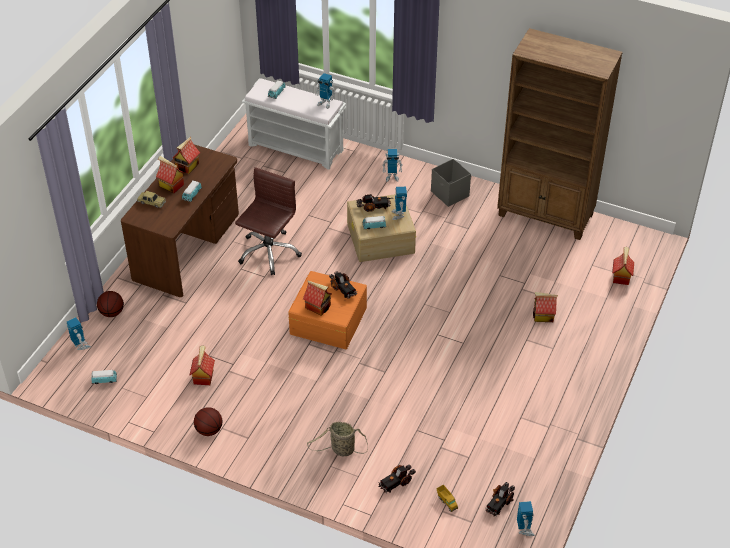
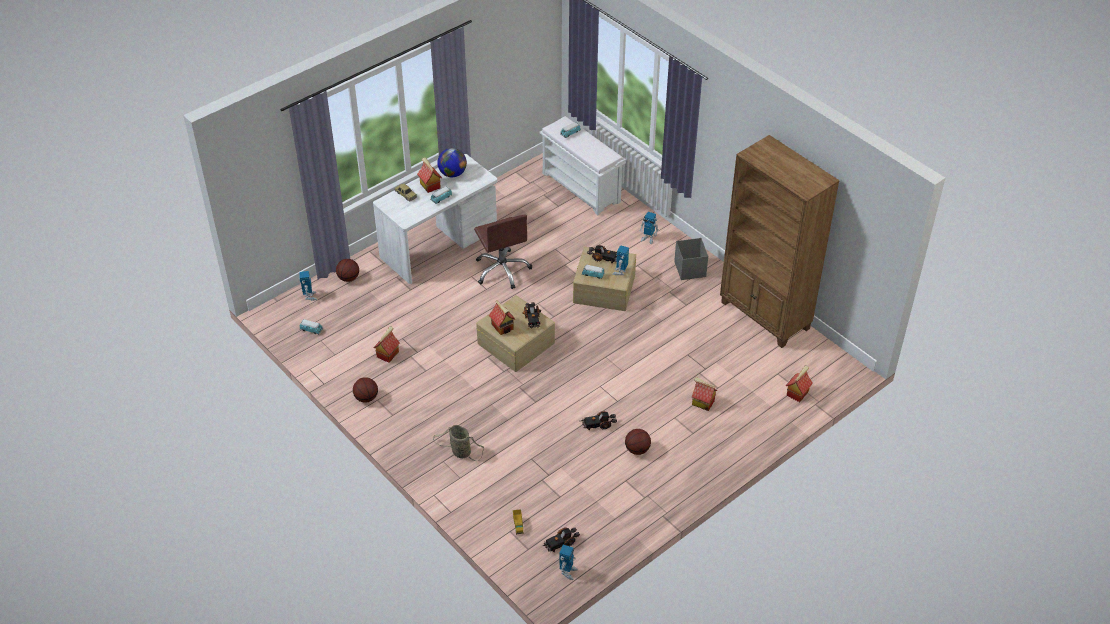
camera: 25 degrees right, 0 degrees up
(187, 166) = (452, 174): toy house -> globe
(187, 247) = (439, 244): brown desk -> white desk
(268, 252) = (502, 270): brown office chair -> brown office chair turned 105 degrees clockwise
(325, 103) = (606, 154): toy robot -> none
(328, 320) = (515, 342): orange storage box -> beige storage box
(396, 482) = (487, 494): toy truck -> toy truck (598, 424)
(512, 383) = (637, 449): none -> basketball

